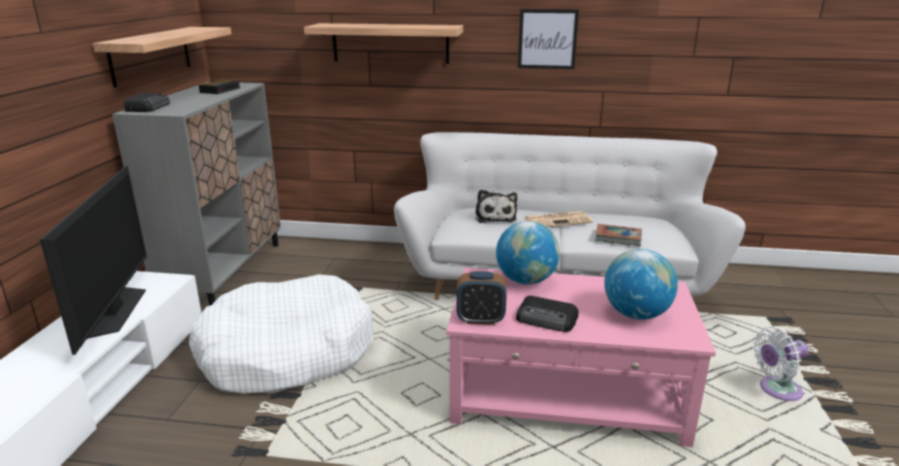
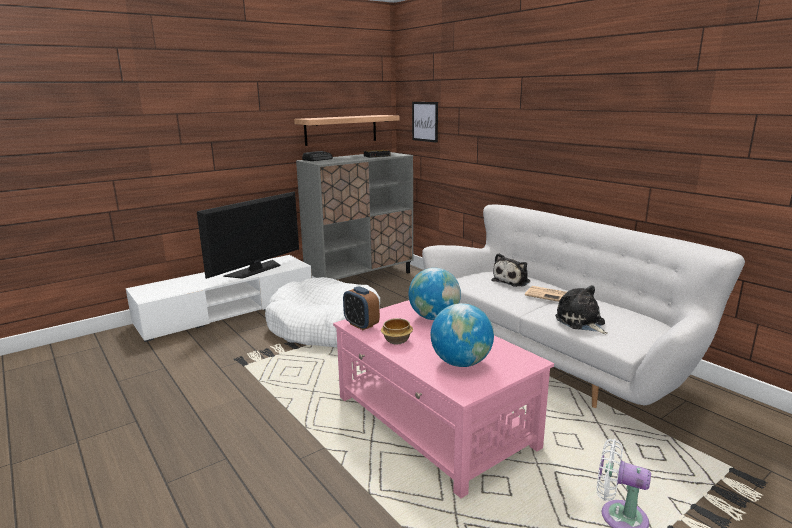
camera: 45 degrees right, 5 degrees down
(390, 43) = (490, 131): shelf -> none
(547, 39) = (601, 132): picture -> picture (425, 121)
(547, 319) = (397, 340): radio -> bowl
(618, 238) = (581, 322): book -> plush toy

